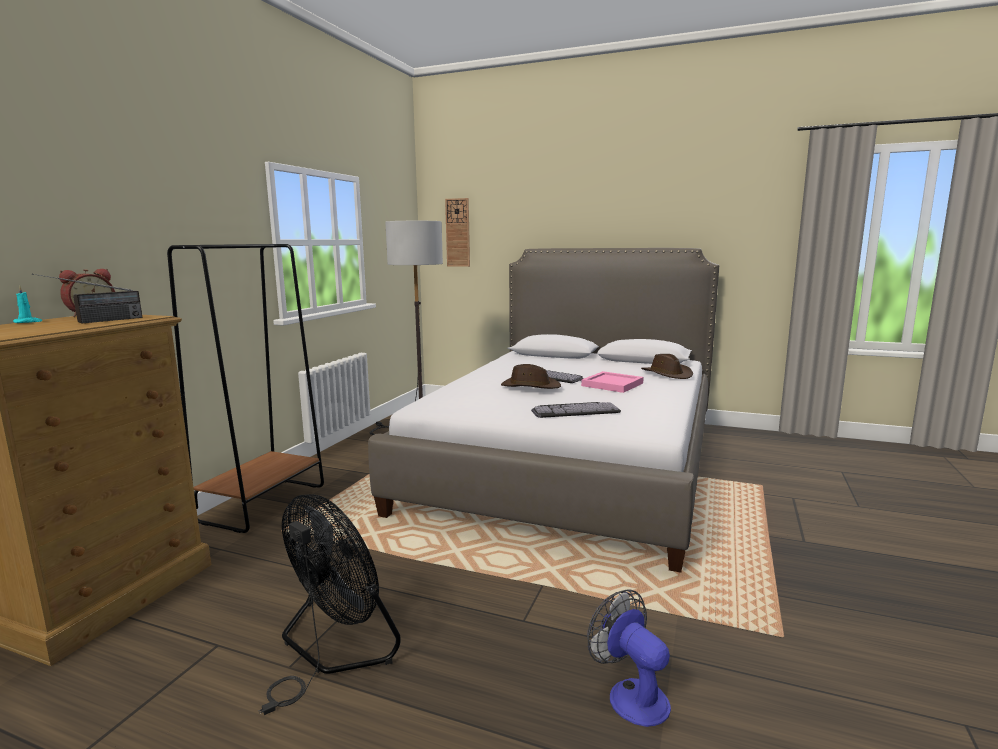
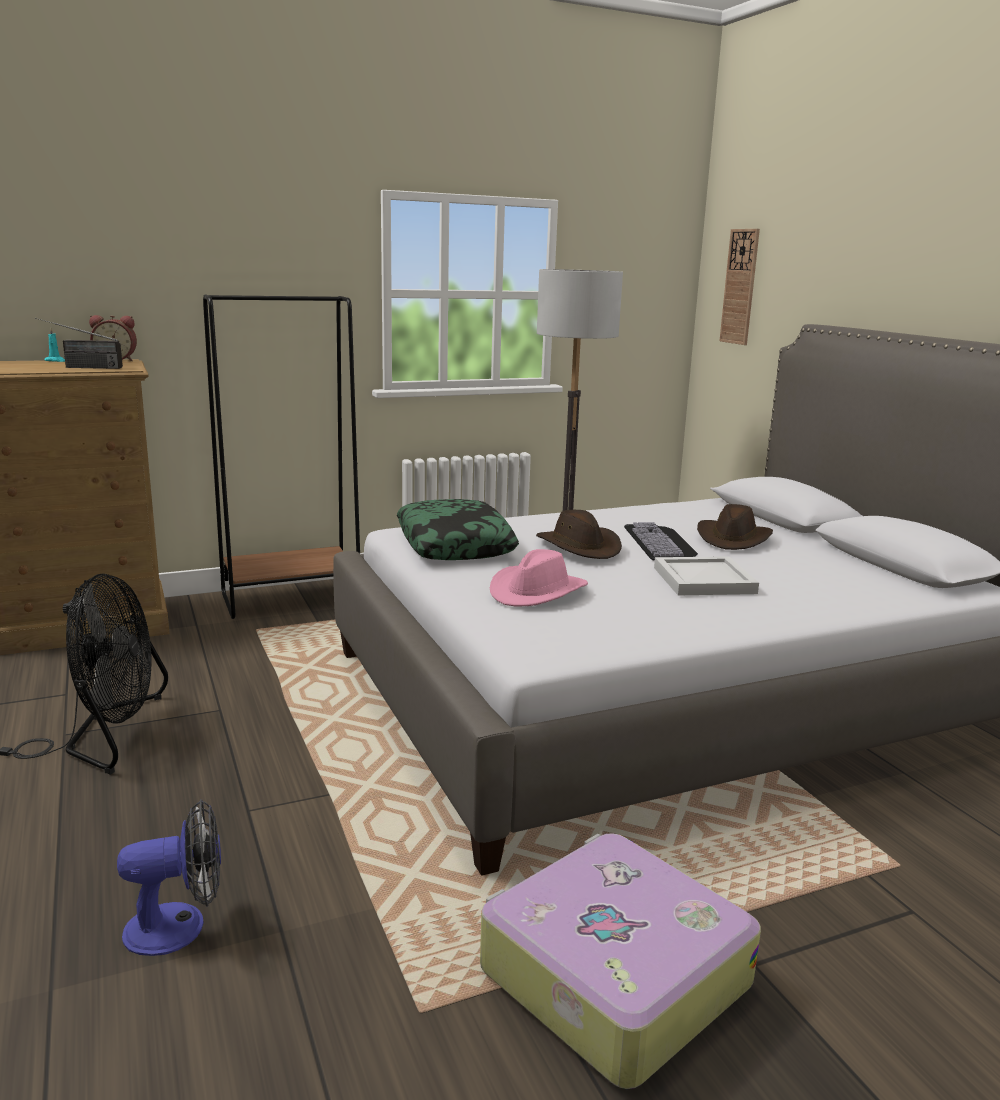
camera: 45 degrees right, 5 degrees up
(470, 403) = (455, 544): none -> pillow
(574, 409) = (537, 592): keyboard -> pink hat
(613, 384) = (705, 580): pink tray -> white tray
(630, 694) = (179, 926): fan -> fan turned 60 degrees clockwise
(667, 374) = (854, 595): brown hat -> brown hat (733, 539)
(789, 575) = (611, 975): none -> suitcase

